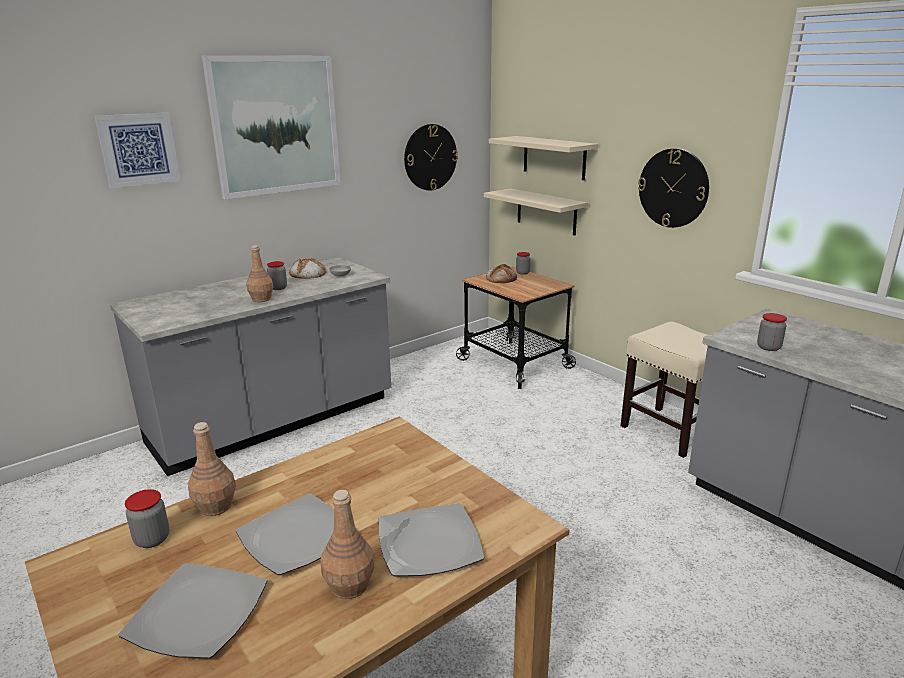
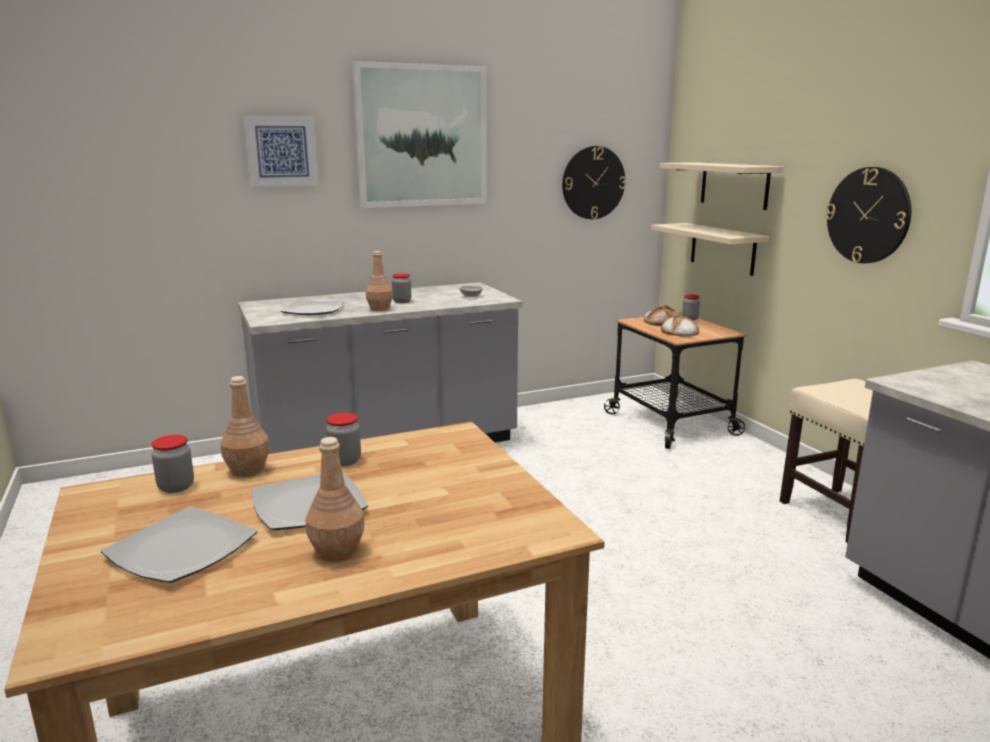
camera: 15 degrees right, 5 degrees down
(308, 274) = (438, 293): bread -> bread (679, 332)
(430, 544) = (440, 530): plate -> plate (313, 310)
(768, 347) = (950, 396): jar -> jar (345, 461)

